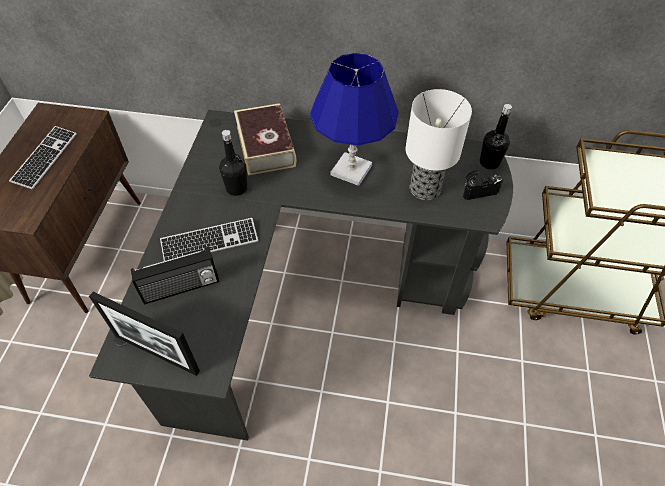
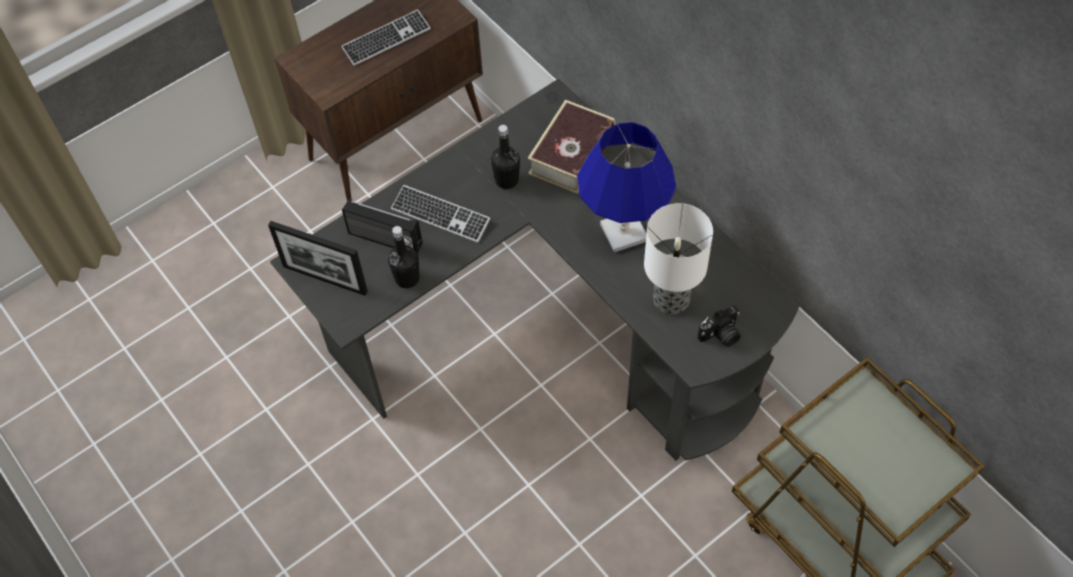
camera: 45 degrees right, 5 degrees up
(157, 353) = (325, 279): picture frame -> picture frame turned 45 degrees counterclockwise
(478, 189) = (721, 335): camera -> camera turned 120 degrees clockwise
(489, 162) = (766, 318): black bottle -> black bottle (407, 278)

